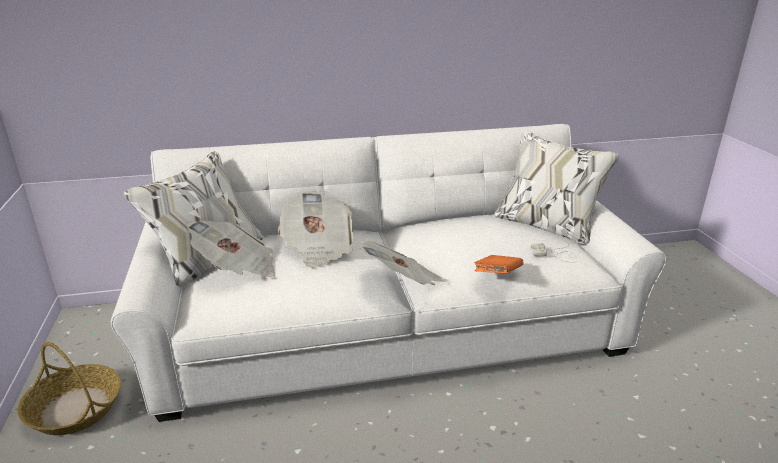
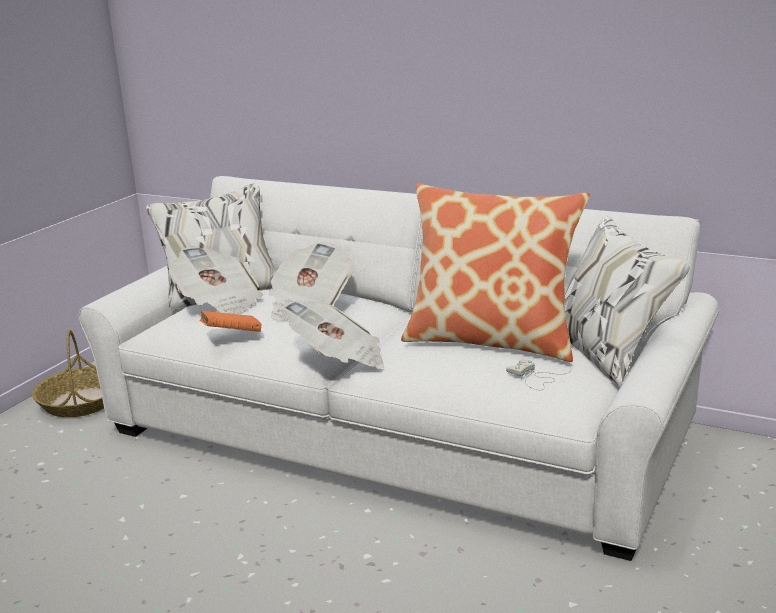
camera: 40 degrees right, 5 degrees down
(486, 236) = (492, 340): none -> pillow
(497, 276) = (433, 378): orange book -> orange book (232, 335)

